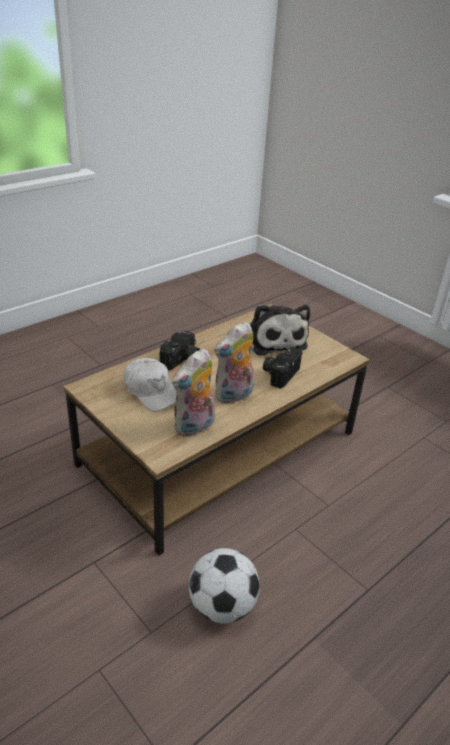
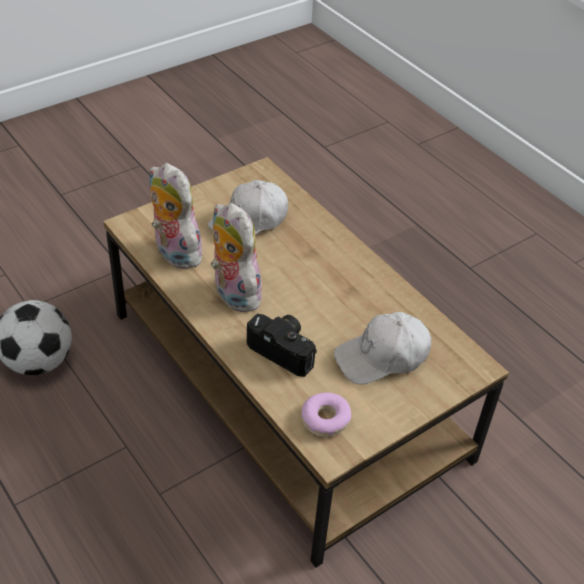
camera: 95 degrees right, 10 degrees up
(181, 360) = (319, 250): camera -> none
(273, 339) = (382, 357): plush toy -> white cap
(328, 359) = (325, 419): none -> donut

